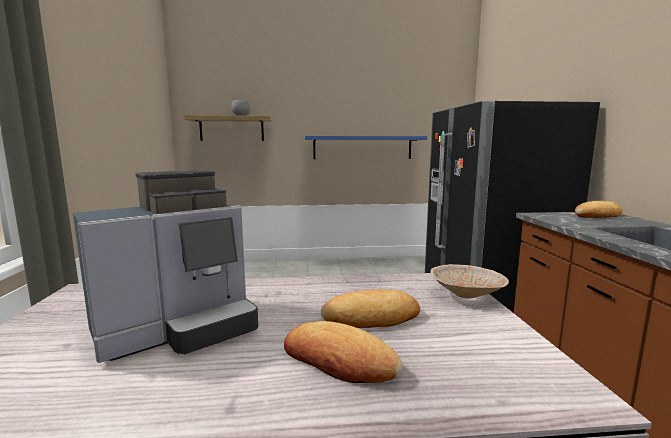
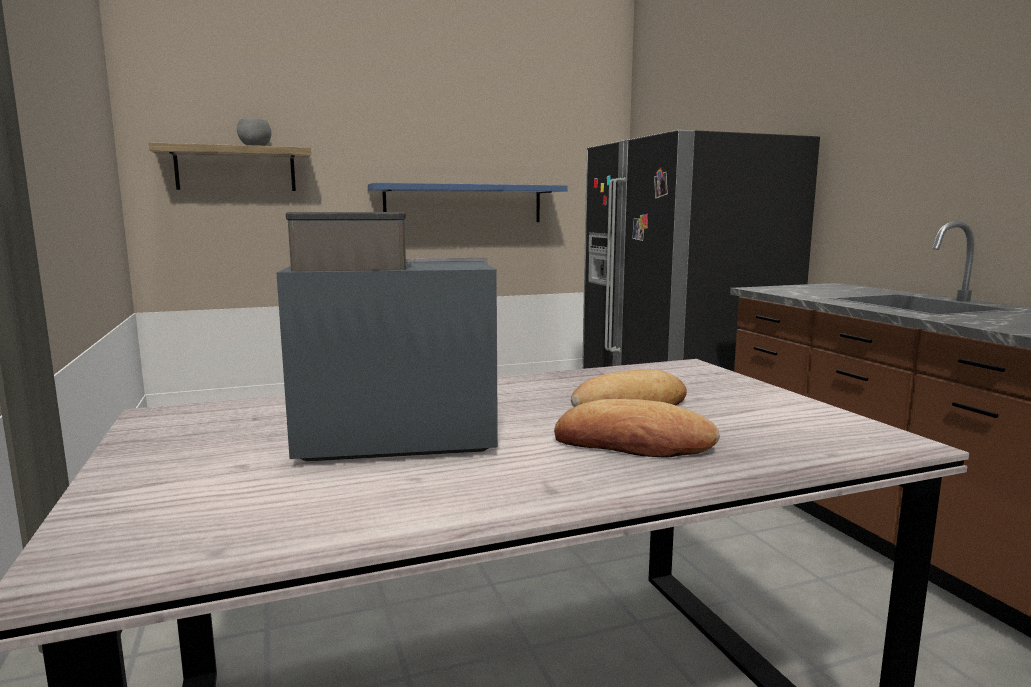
camera: 15 degrees left, 0 degrees up
(179, 329) = (388, 437): coffee machine -> coffee machine turned 135 degrees counterclockwise
(467, 295) = (723, 378): beige bowl -> none
(597, 215) = (829, 287): bread -> none

